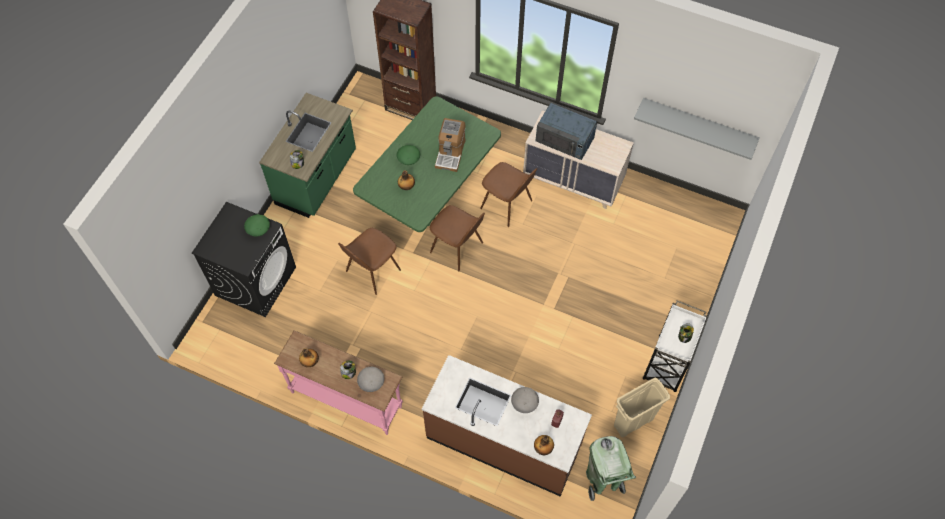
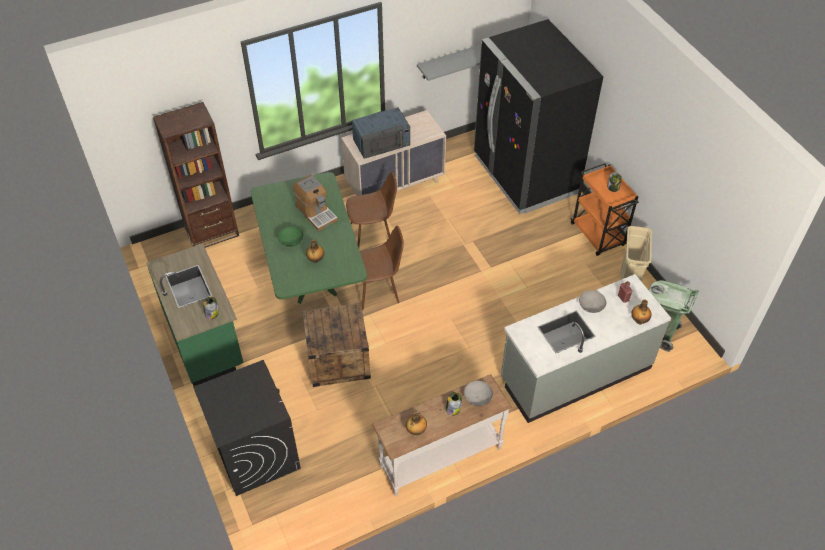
camera: 50 degrees left, 10 degrees down
(258, 230) = (251, 380): green bowl -> none
(347, 398) = (440, 457): pink console table -> white console table
(372, 271) = (338, 360): brown chair -> crate
(504, 441) = (575, 373): brown counter -> grey counter
(666, 364) = (598, 235): white cart -> orange cart
(679, 264) = (525, 175): none -> black fridge

